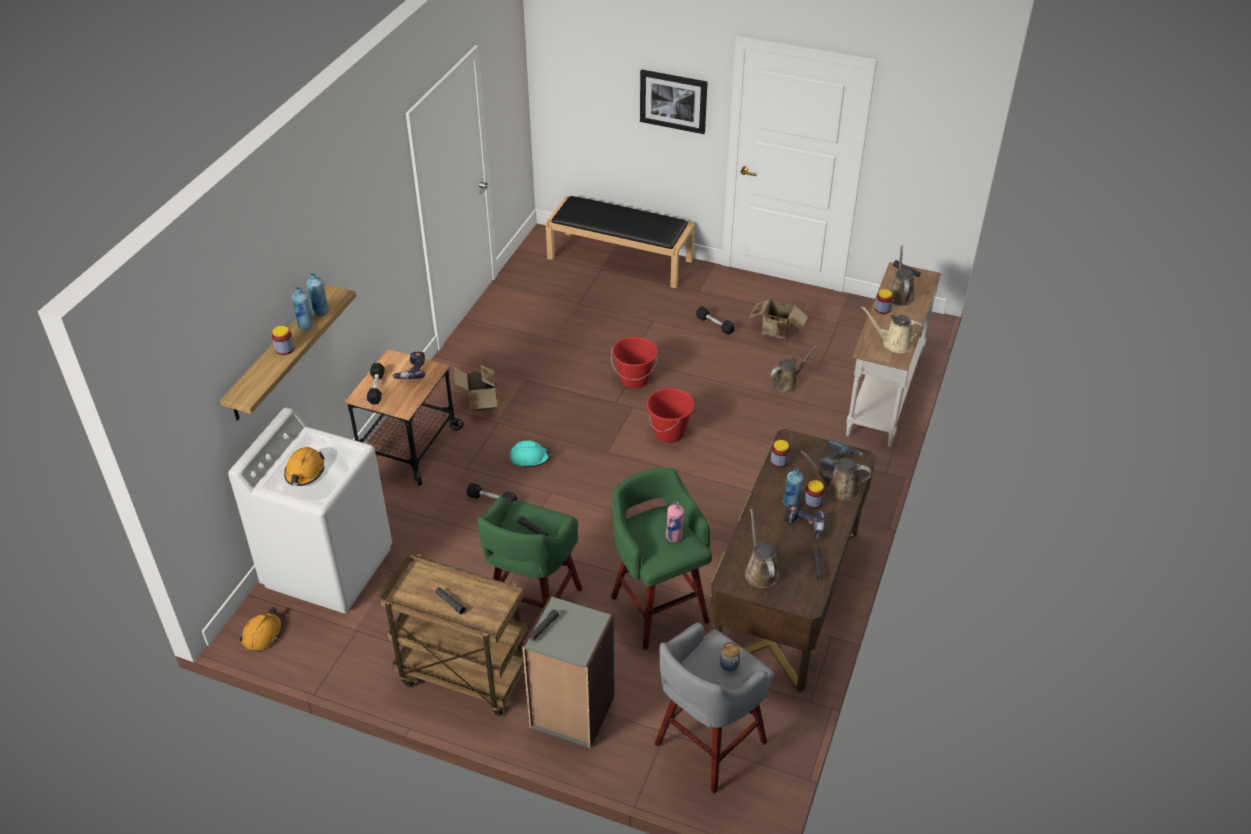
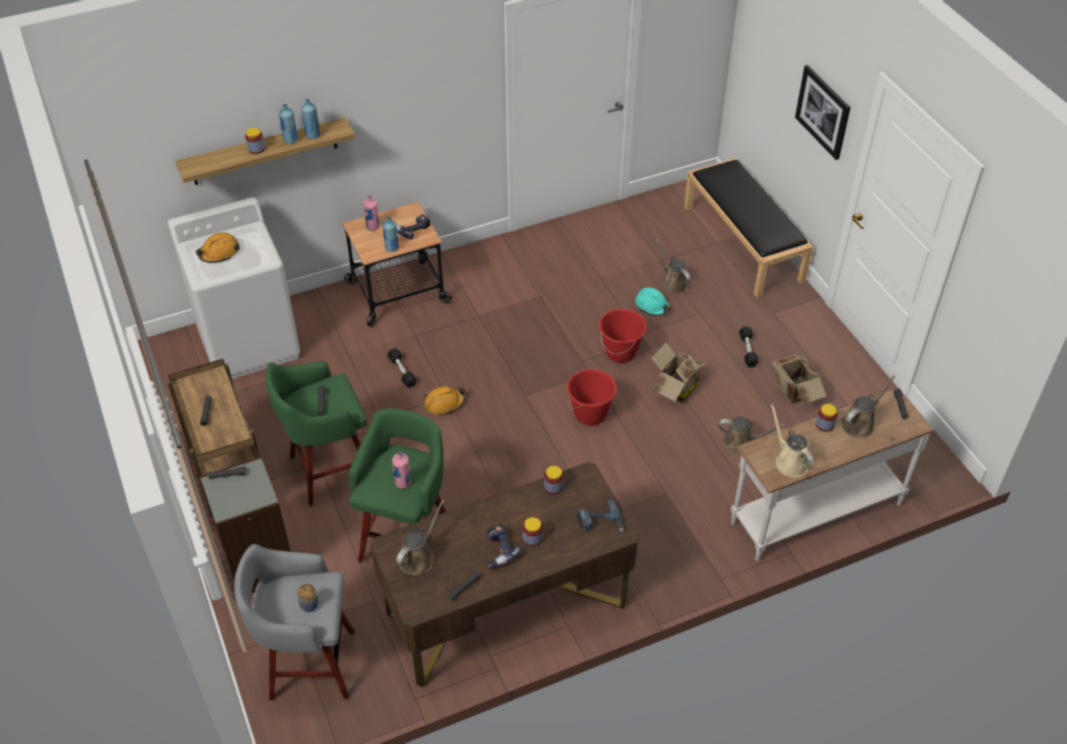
camera: 45 degrees right, 5 degrees up
(262, 634) = (162, 359): orange hard hat -> orange hard hat (444, 403)
(376, 388) = (373, 227): black dumbbell -> pink bottle
(480, 403) = (486, 293): cardboard box -> cardboard box (675, 388)
(530, 458) = (466, 360): turquoise hard hat -> turquoise hard hat (652, 306)
(791, 503) = (515, 525): blue bottle -> blue bottle (392, 248)
(839, 488) = (567, 544): brown watering can -> brown watering can (673, 283)

